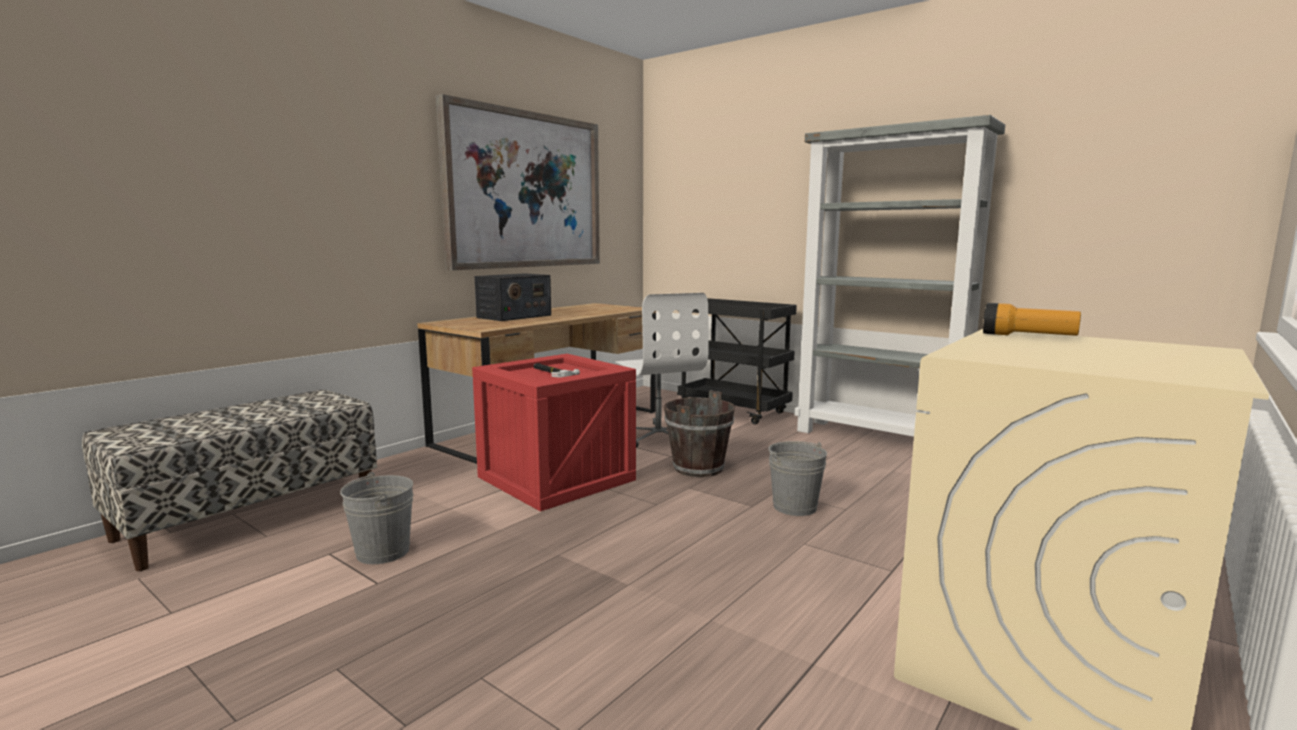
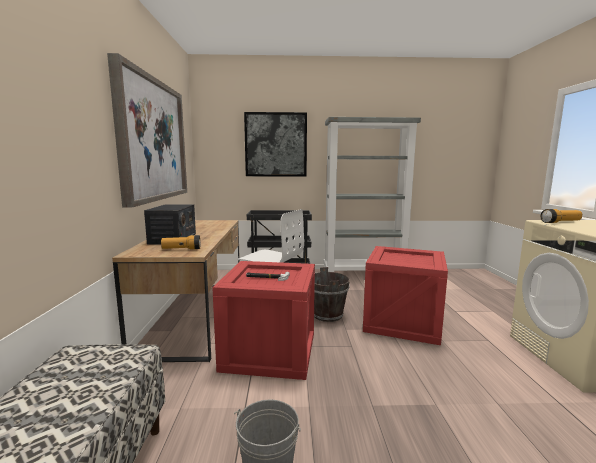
camera: 40 degrees left, 0 degrees up
(486, 324) = (181, 249): none -> flashlight
(752, 189) = (276, 145): none -> picture
(795, 507) = (403, 322): grey bucket -> crate

